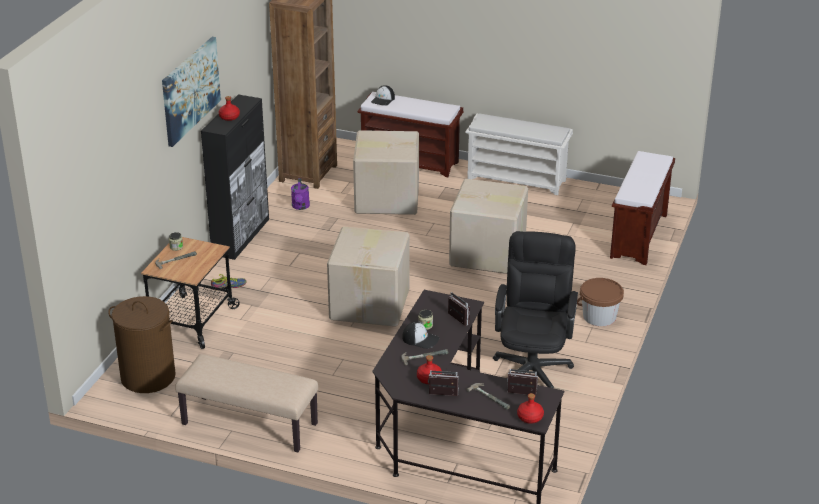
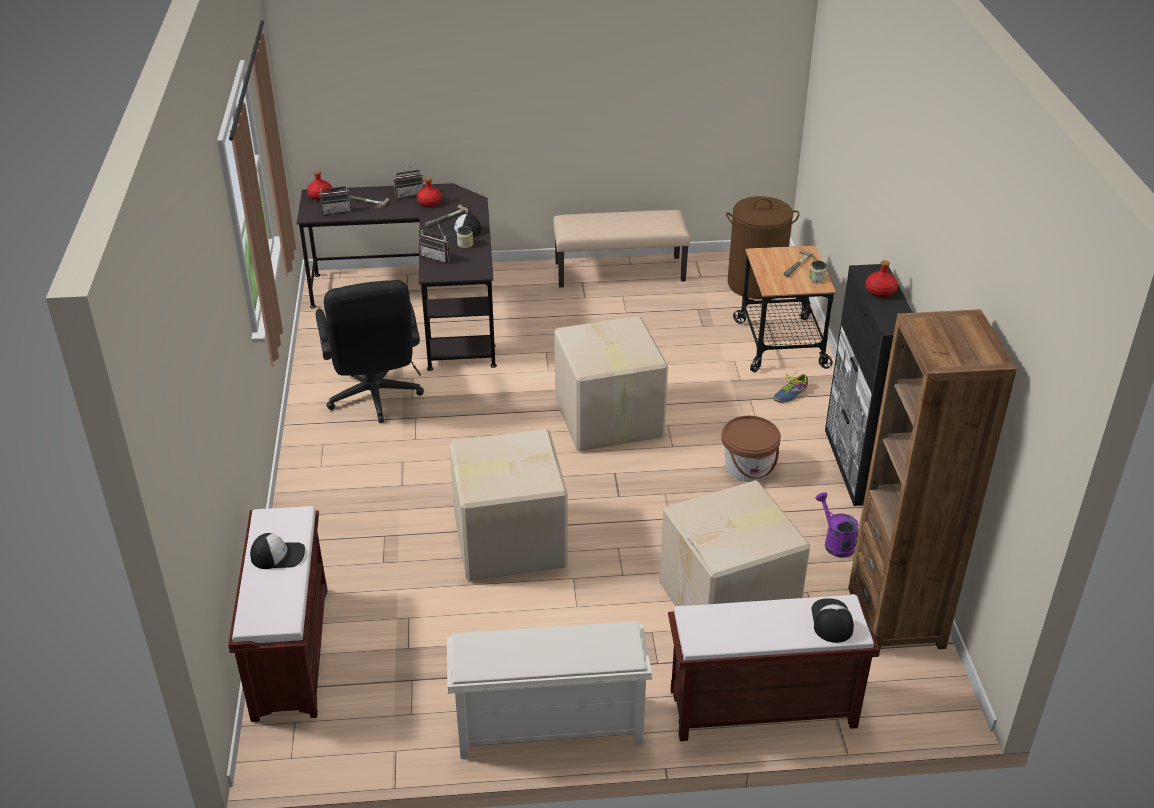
camera: 155 degrees right, 5 degrees up
(190, 90) = (898, 196): picture -> none
(599, 317) = (315, 484): brown bucket -> brown bucket (747, 468)
(641, 180) = (278, 555): none -> cap

